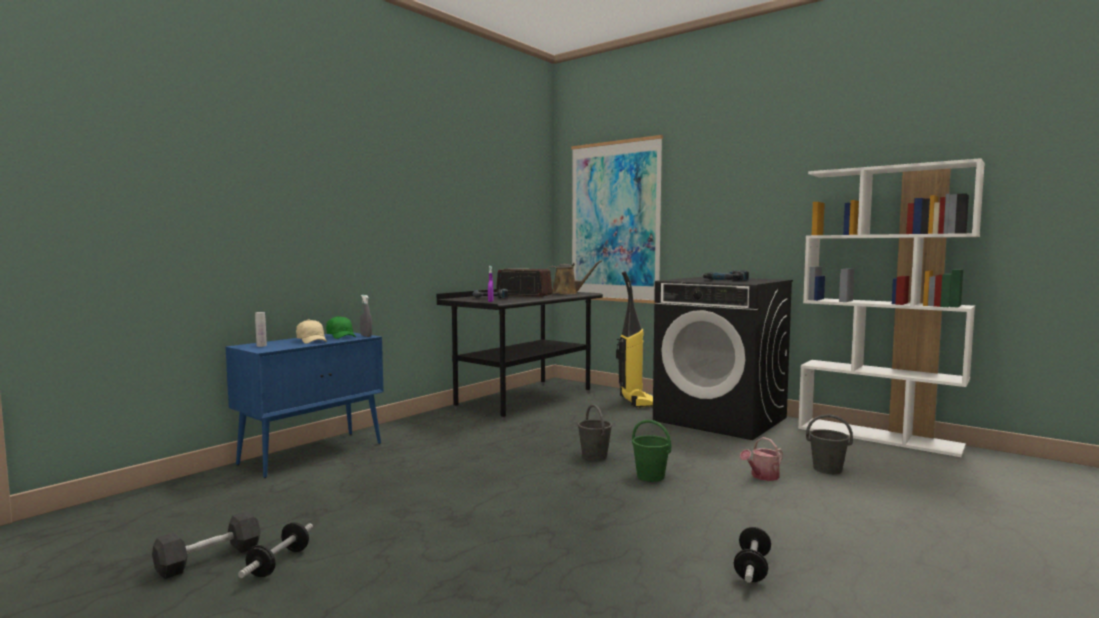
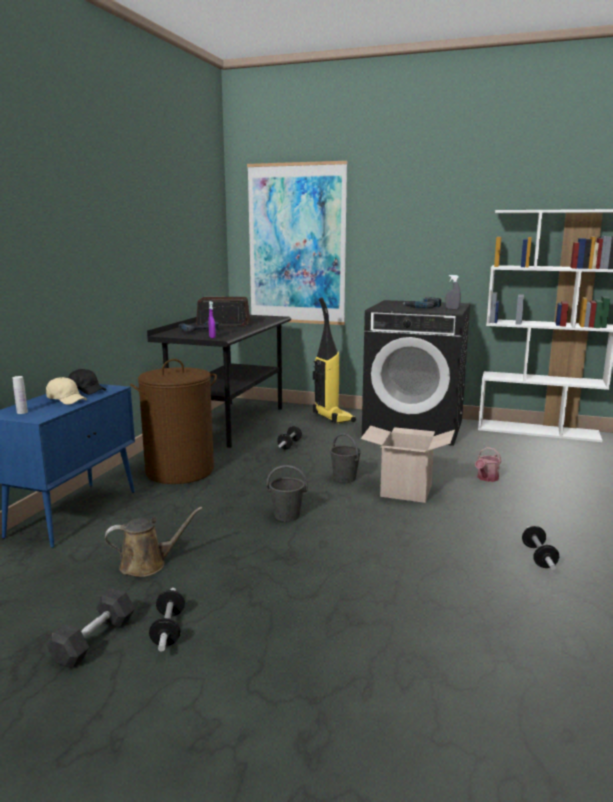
camera: 20 degrees left, 10 degrees up
(341, 336) = (87, 390): green cap -> black cap
(366, 336) = (113, 387): grey spray bottle -> grey spray bottle (452, 309)
(439, 431) = (180, 471): none -> brown laundry basket
(568, 293) = (260, 319): brown watering can -> brown watering can (147, 564)
(568, 421) = (289, 445): none -> dumbbell
(651, 476) = (406, 491): green bucket -> cardboard box
(827, 469) = (525, 465): grey bucket -> grey bucket (286, 516)

